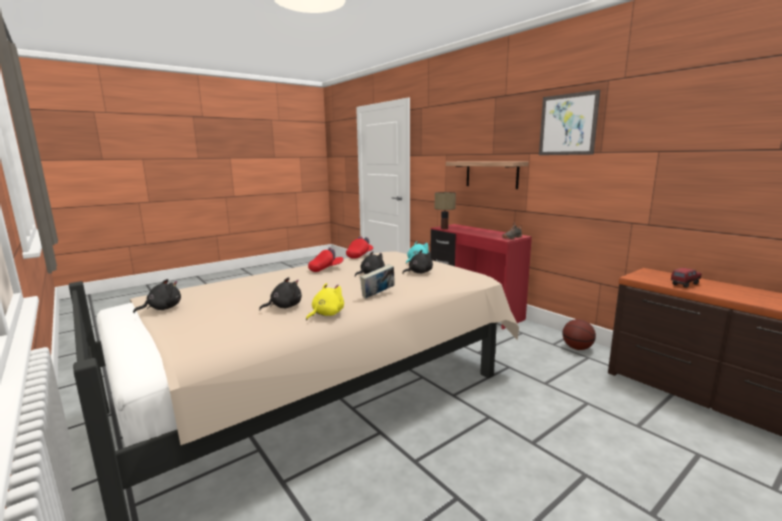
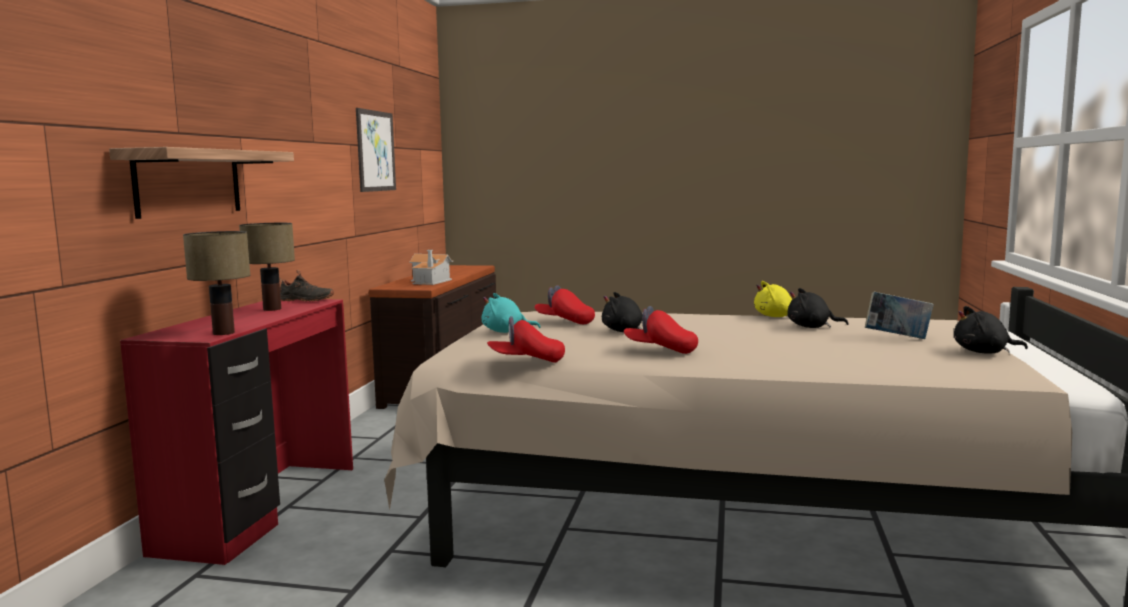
camera: 130 degrees left, 5 degrees down
(378, 295) = (686, 317): book -> book (897, 338)
(419, 272) = (564, 322): black plush toy -> red cap
(492, 234) = (272, 309): none -> table lamp
(567, 124) = (284, 92): picture -> picture (376, 151)
(577, 348) = (378, 427): basketball -> none
(684, 284) = (431, 281): toy truck -> toy house

